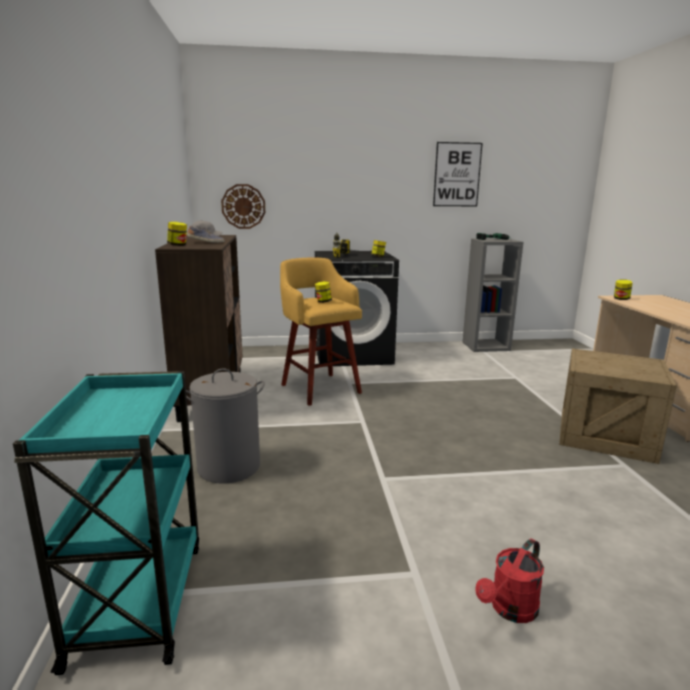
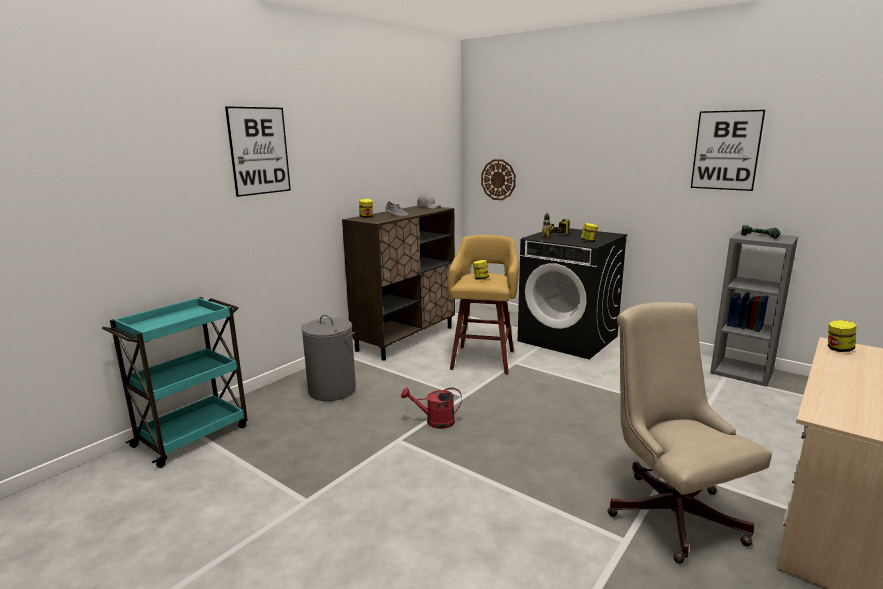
camera: 45 degrees right, 0 degrees up
(96, 138) = (259, 151): none -> picture
(510, 610) = (310, 553): red watering can -> red watering can (435, 421)
(604, 436) = (670, 510): crate -> beige office chair

